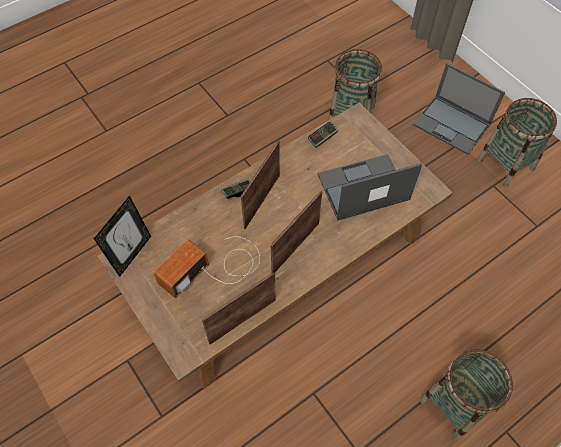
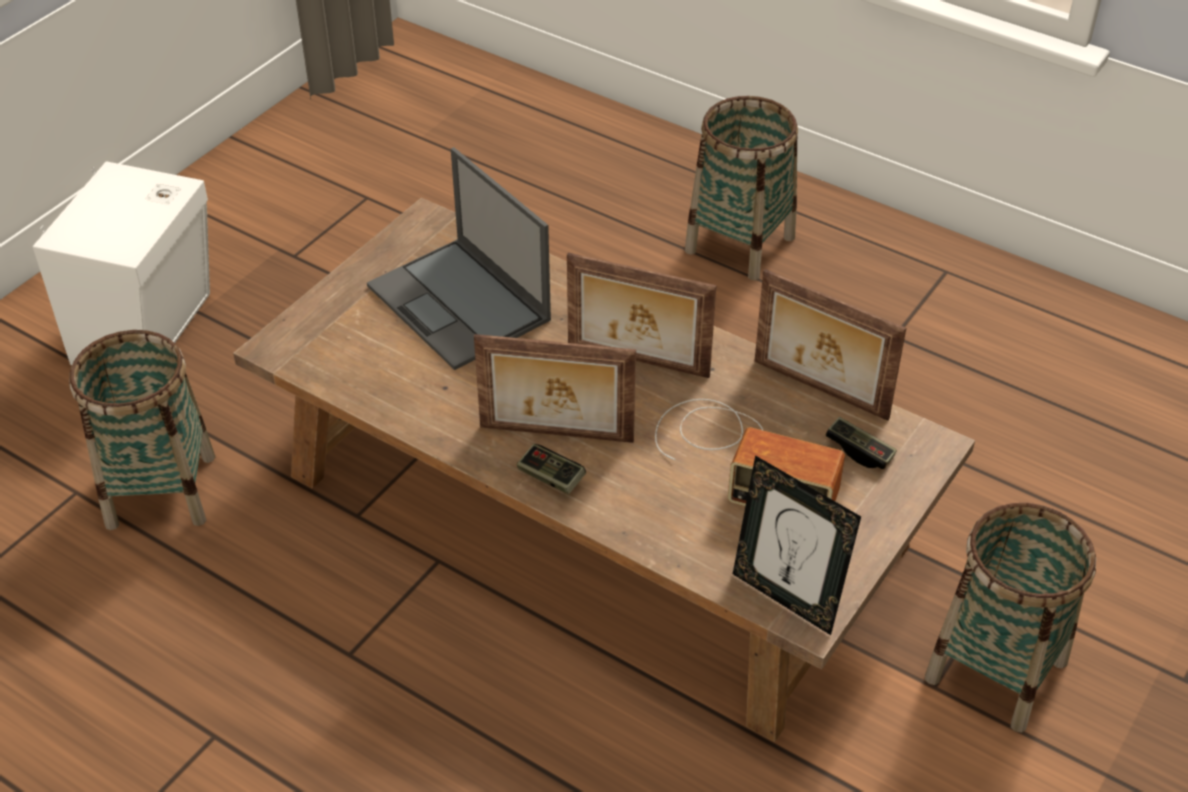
camera: 110 degrees left, 15 degrees down
(132, 254) = (786, 598): picture frame -> picture frame turned 150 degrees counterclockwise
(322, 138) = (354, 384): game controller -> game controller (859, 451)
(452, 125) = (150, 328): laptop -> white speaker
(505, 164) = (236, 247): basket -> basket (996, 671)

